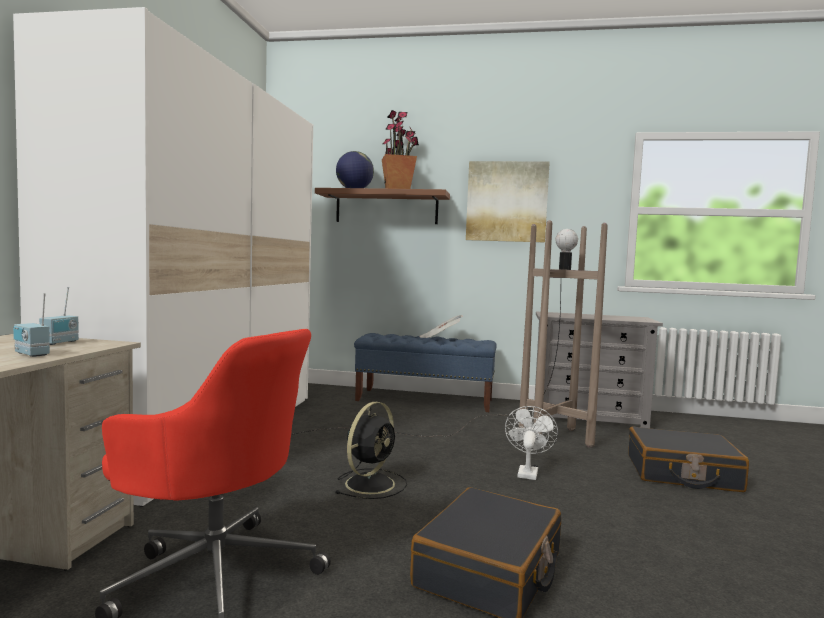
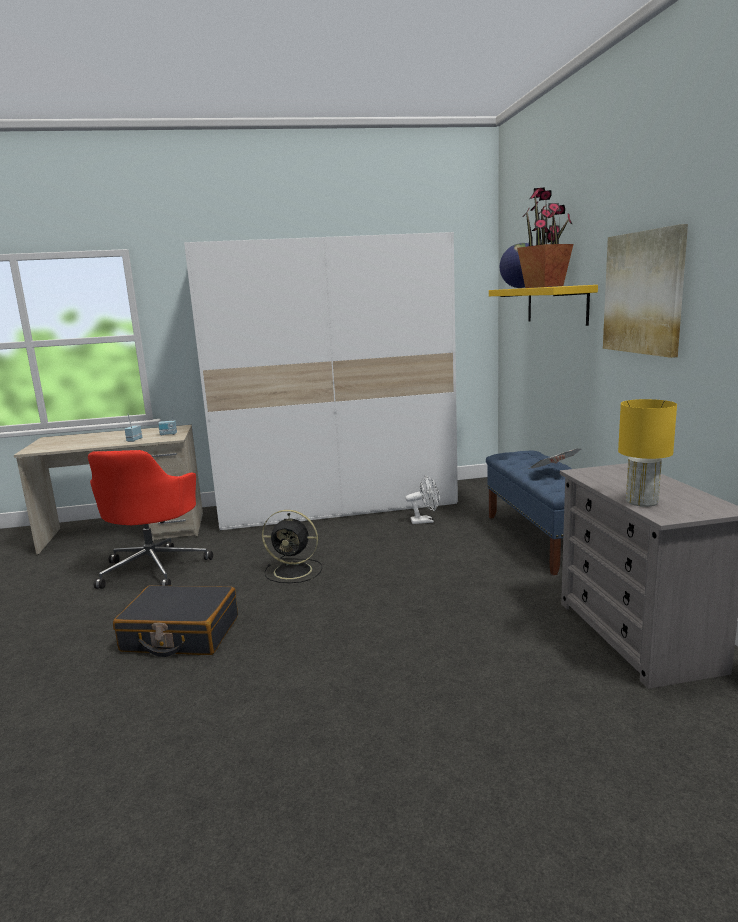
camera: 70 degrees right, 10 degrees up
(386, 208) = (556, 305): brown shelf -> yellow shelf
(489, 434) = (469, 588): brown floor lamp -> none
(527, 472) = (375, 622): white fan -> white fan (425, 521)
(619, 319) = (641, 501): none -> yellow table lamp
(682, 474) = (464, 717): black suitcase -> none

